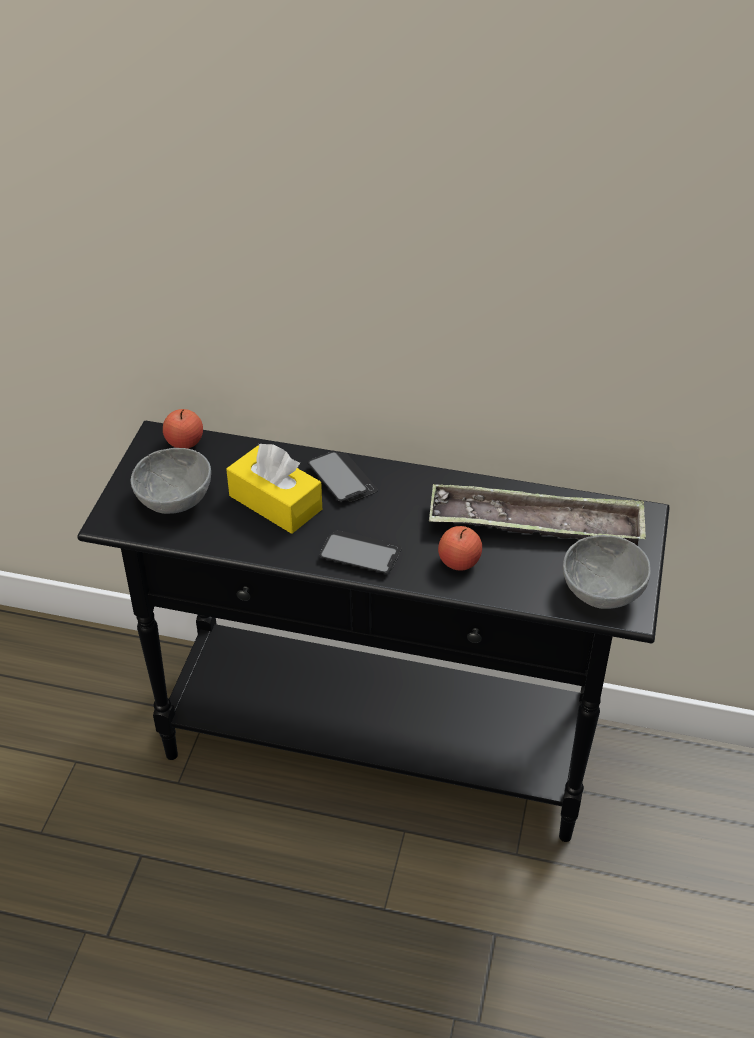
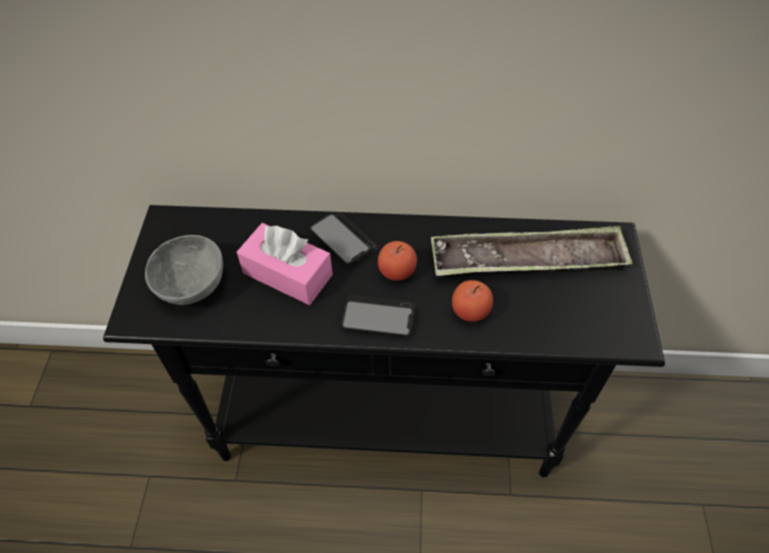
camera: 10 degrees left, 10 degrees up
(184, 442) = (191, 223): apple -> apple (397, 271)
(275, 502) = (287, 274): yellow tissue box -> pink tissue box
(601, 591) = (604, 321): grey bowl -> none

